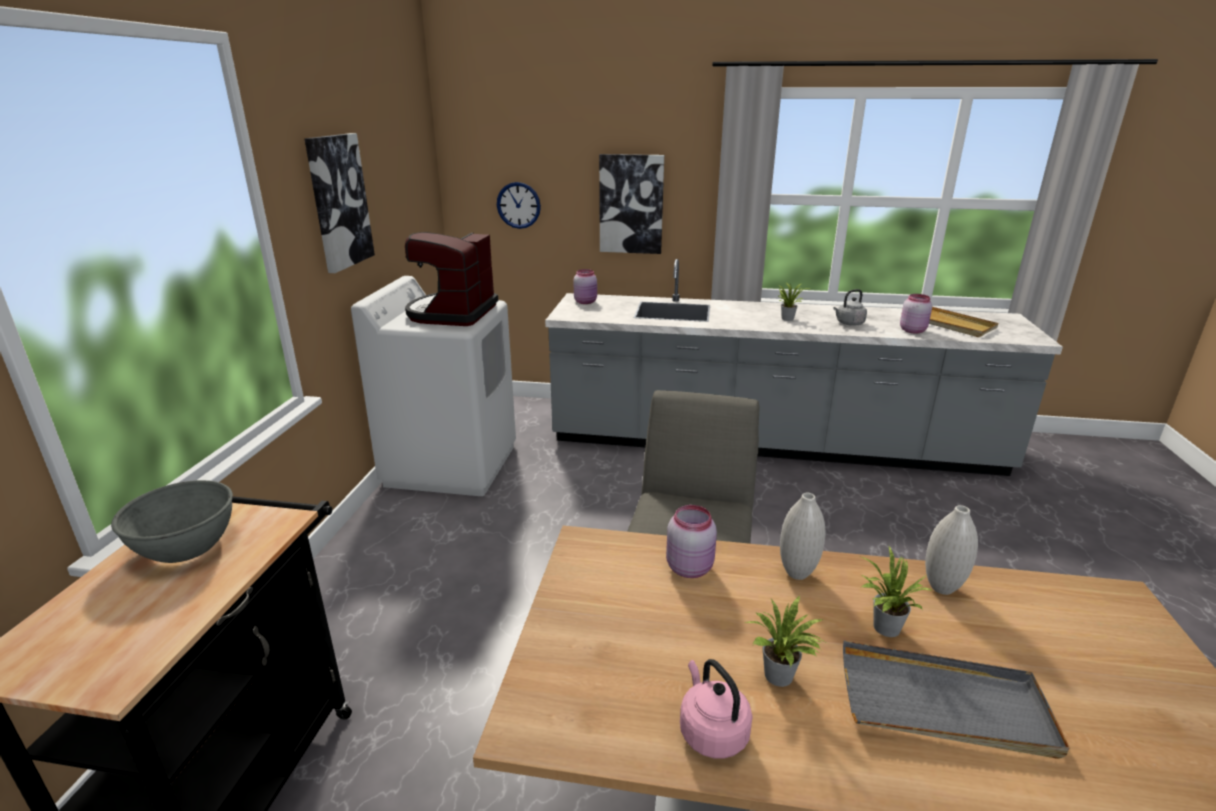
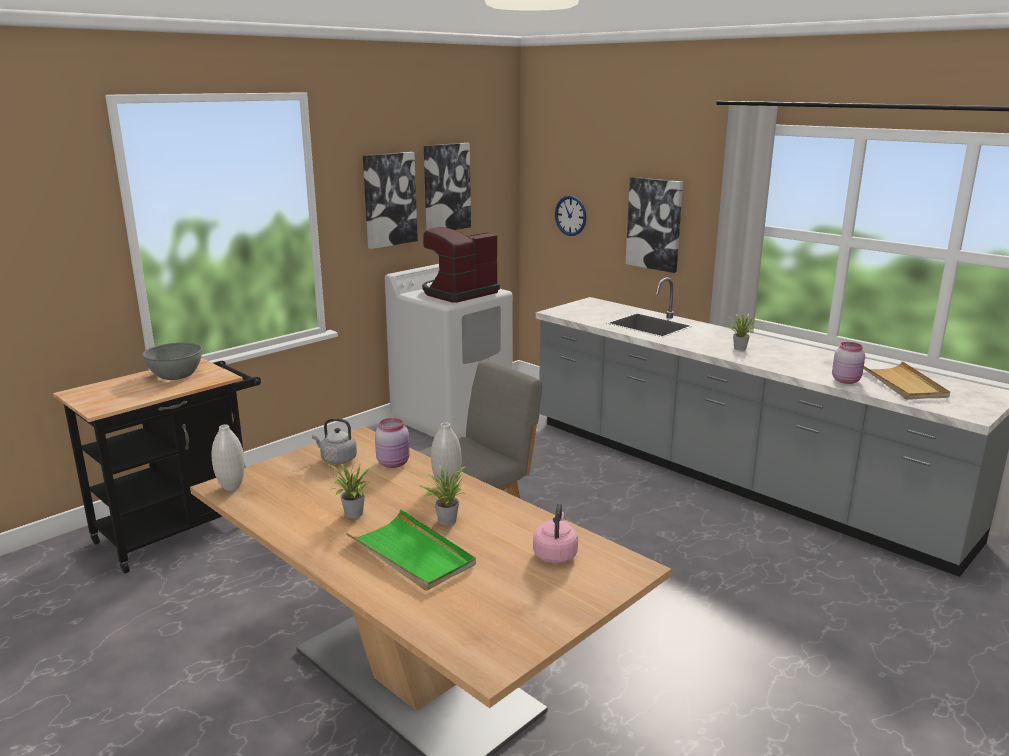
camera: 35 degrees right, 5 degrees down
(386, 181) = (446, 187): none -> picture
(586, 302) = (591, 305): pink jar -> none
(711, 731) = (288, 517): pink kettle -> pink kettle (555, 554)
(848, 323) = (792, 363): grey kettle -> grey kettle (337, 459)
(941, 588) = (519, 520): white vase -> white vase (231, 487)
(945, 705) = (412, 554): grey tray -> green tray

